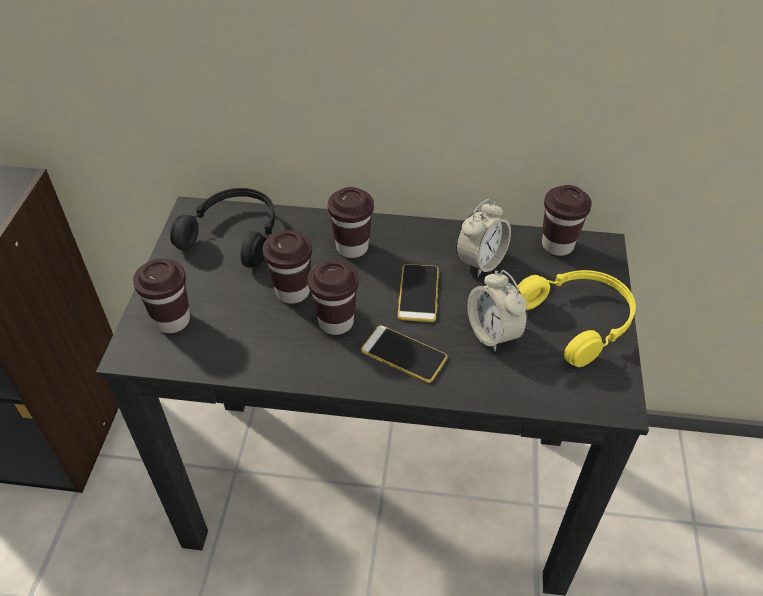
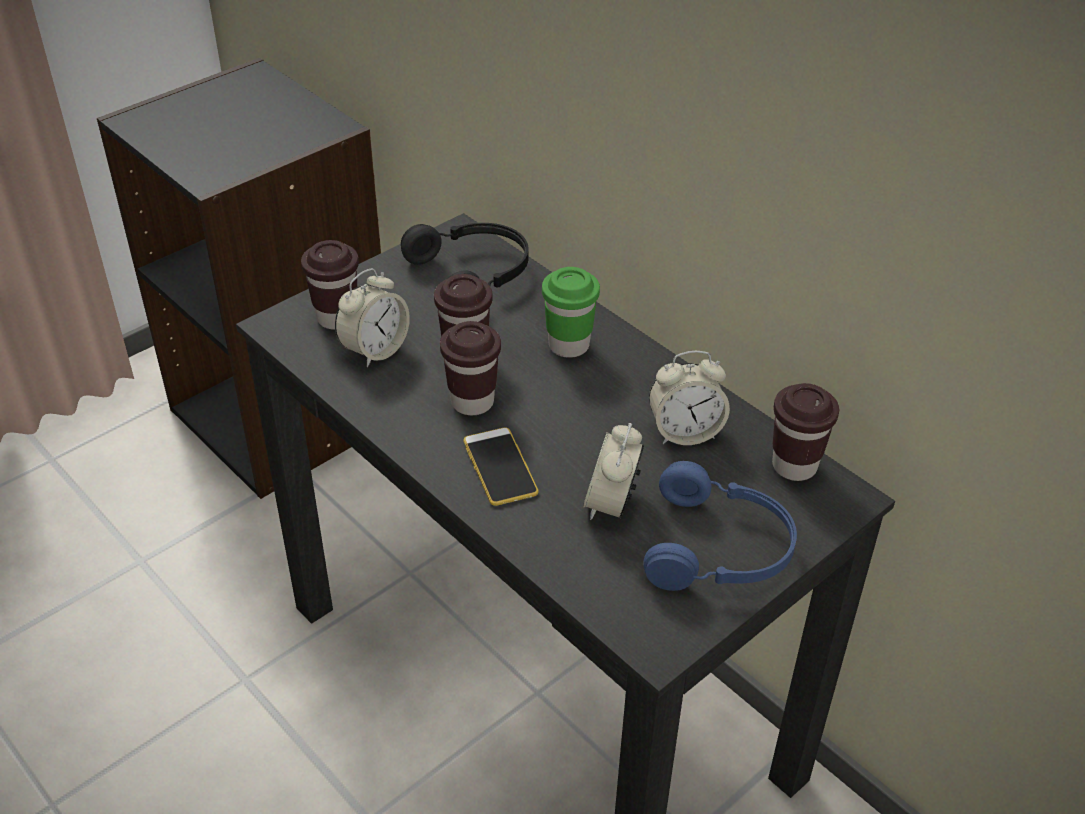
camera: 40 degrees right, 5 degrees down
(228, 327) = (375, 350): none -> alarm clock
(352, 247) = (569, 345): brown cup -> green cup
(418, 293) = (582, 423): phone -> none
(579, 320) = (720, 549): yellow headphones -> blue headphones

